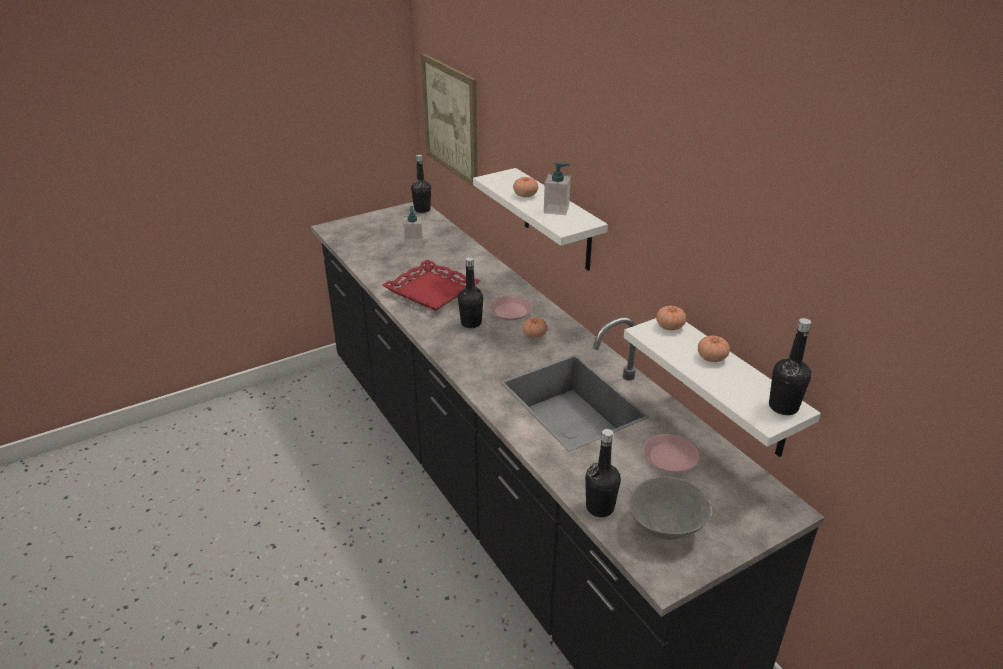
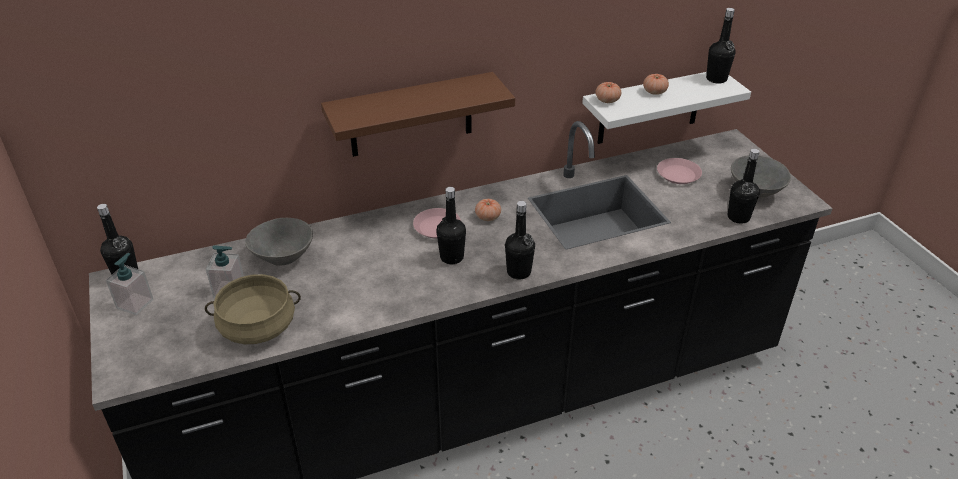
camera: 80 degrees left, 5 degrees up
(378, 259) = (258, 326): none -> beige cooking pot
(432, 291) = (367, 281): red tray -> none
(451, 119) = (140, 123): picture -> none
(453, 254) = (282, 257): none -> grey bowl
(459, 358) = (518, 272): none -> black bottle
(525, 195) = (406, 104): tomato -> none
(556, 209) = (451, 92): soap dispenser -> soap dispenser (135, 303)
(557, 220) = (411, 115): white shelf -> brown shelf

